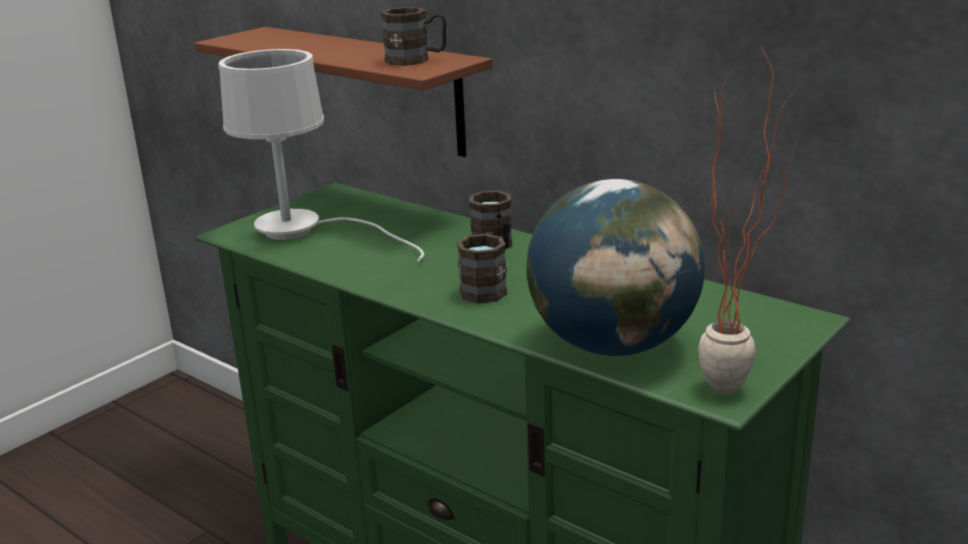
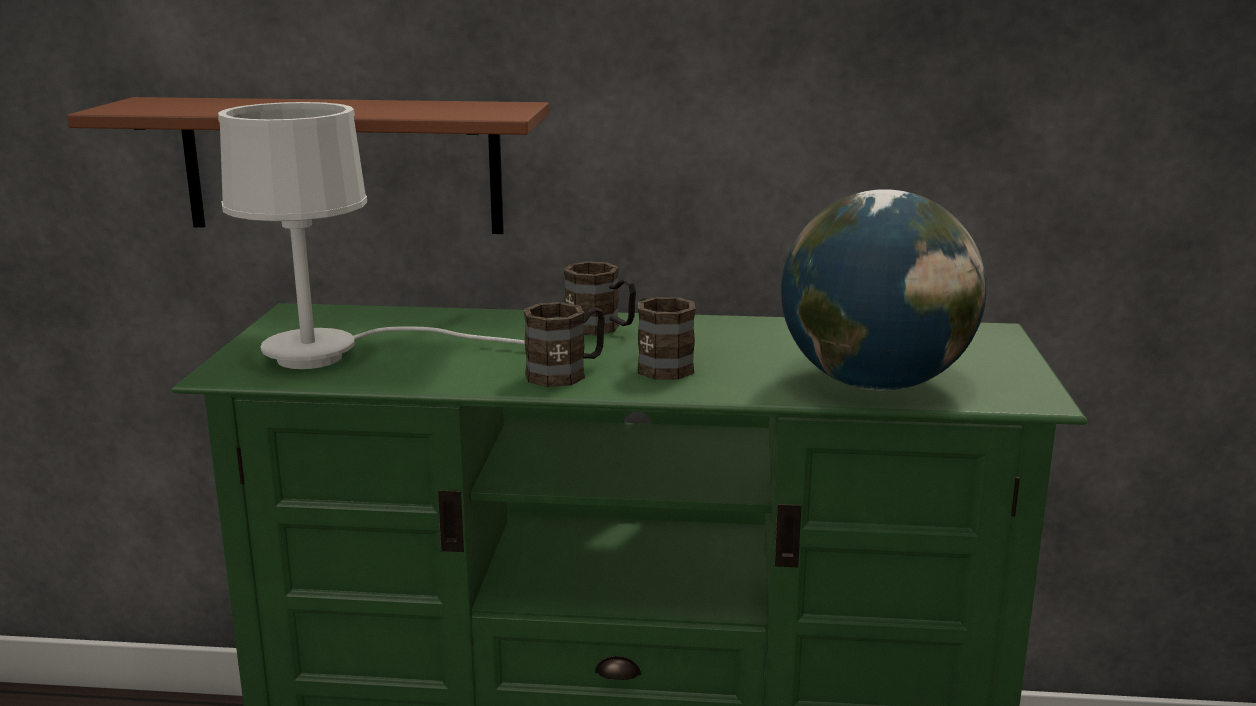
camera: 35 degrees left, 5 degrees down
(416, 60) = (464, 108): brown mug -> brown mug (566, 373)
(741, 386) = (1037, 389): potted plant -> none

